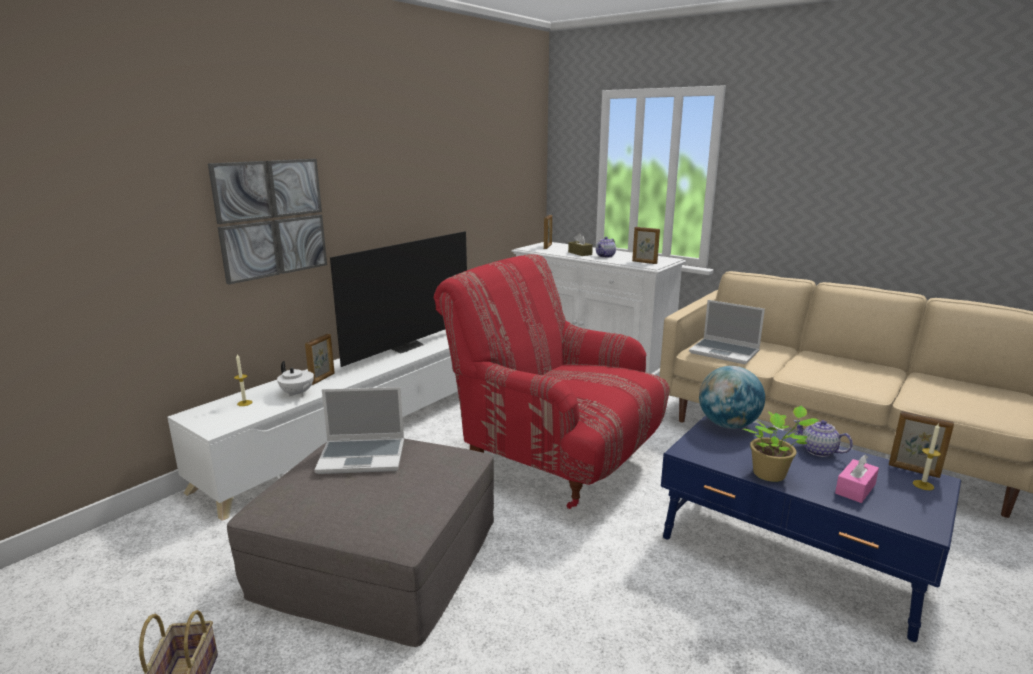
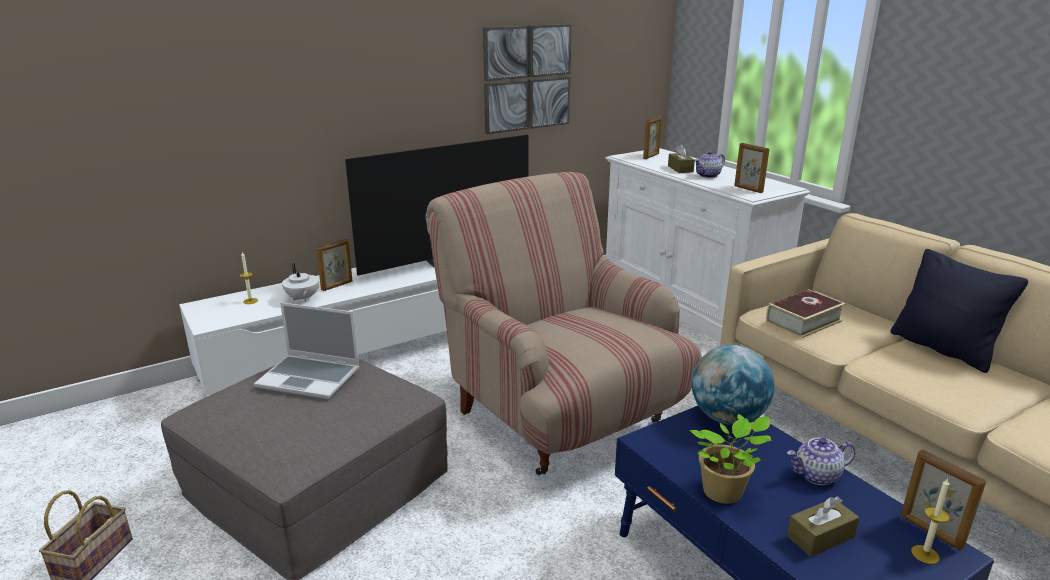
camera: 20 degrees right, 5 degrees up
(271, 218) = (294, 113): picture -> picture (527, 78)
(554, 461) = (559, 417): red armchair -> beige armchair
(725, 352) = (803, 321): laptop -> book
(818, 451) = (816, 476): teapot -> teapot turned 75 degrees counterclockwise
(825, 357) = (943, 349): none -> black pillow
(855, 489) = (820, 537): pink tissue box -> brown tissue box

